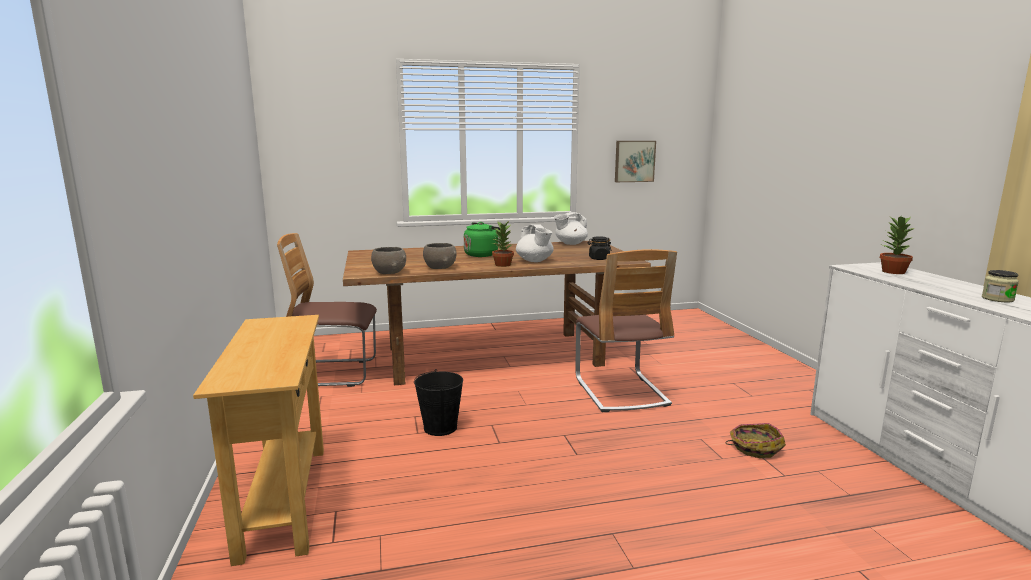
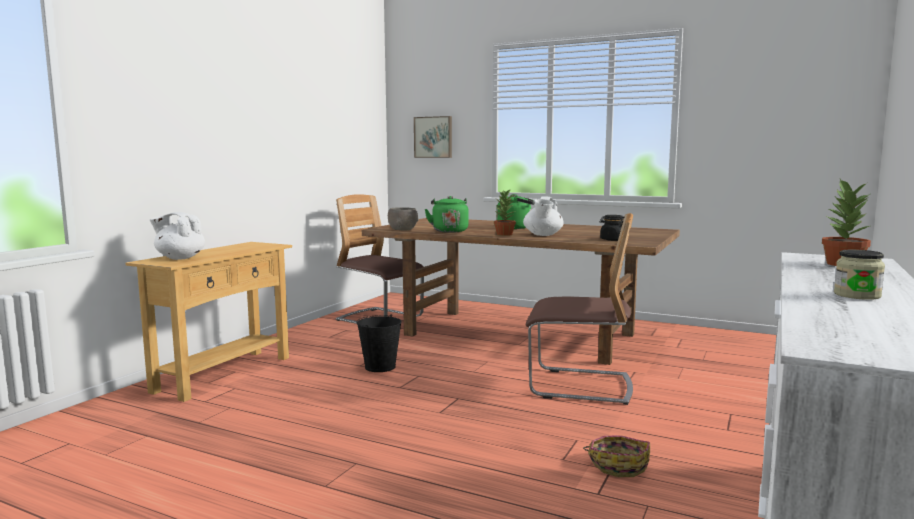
camera: 40 degrees right, 5 degrees down
(440, 267) = (449, 231): grey bowl -> green kettle
(570, 243) = (633, 229): white teapot -> white teapot (180, 258)
(620, 391) = (579, 386): chair -> chair turned 105 degrees counterclockwise
(634, 161) = (756, 138): picture -> picture (433, 137)

